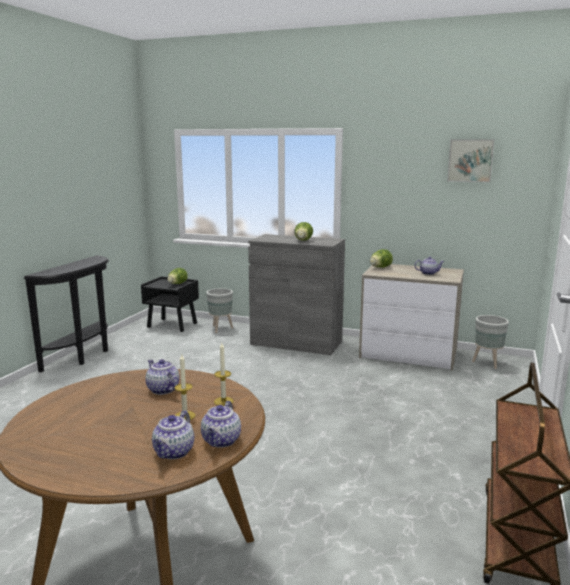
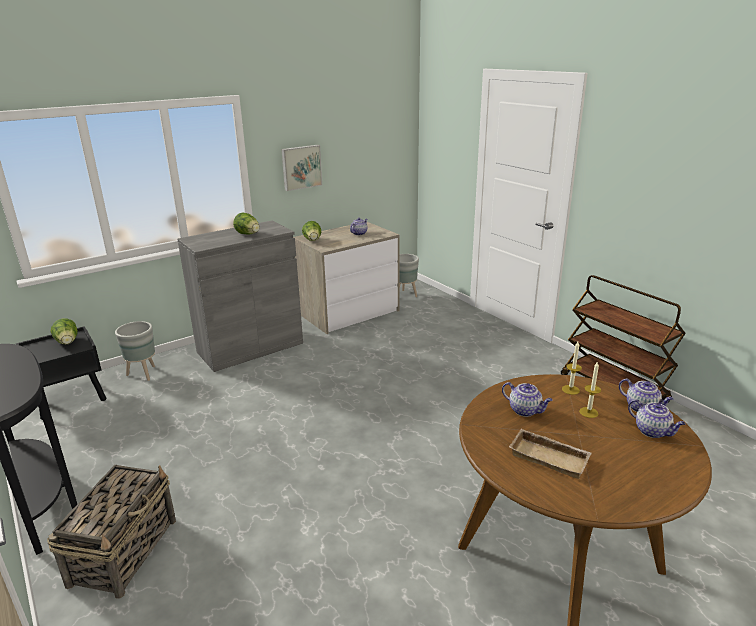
camera: 55 degrees left, 10 degrees up
(53, 390) = (125, 550): none -> basket
(89, 411) = (550, 457): none -> beige tray
(162, 389) = (525, 410): teapot -> teapot turned 135 degrees counterclockwise
(470, 160) = (360, 119): picture -> picture (301, 167)

